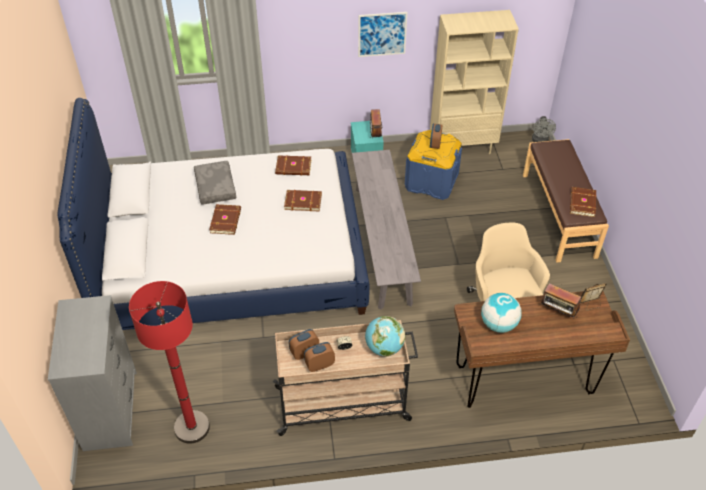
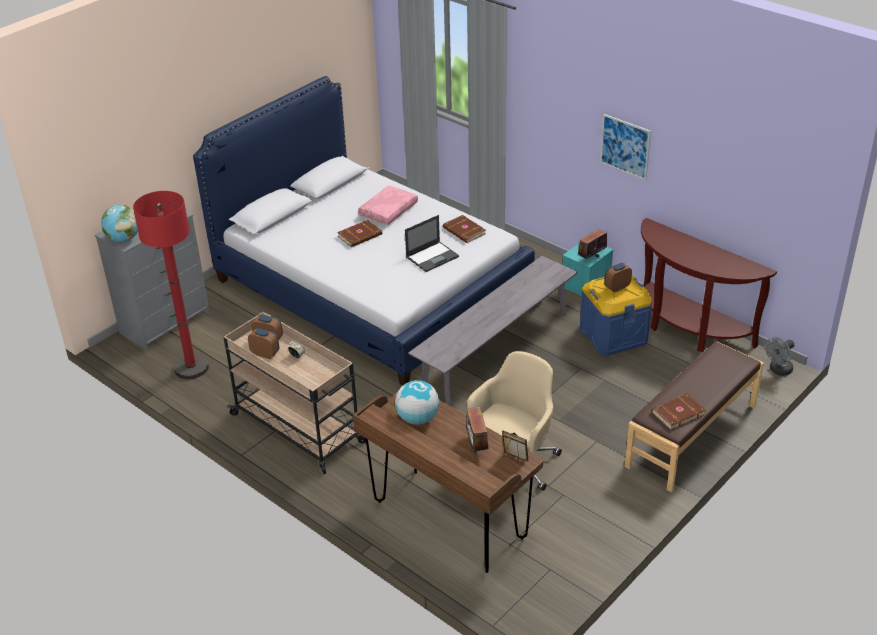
camera: 50 degrees right, 10 degrees down
(214, 187) = (388, 210): grey pillow -> pink pillow
(303, 201) = (432, 256): brown book -> laptop
(384, 348) = (321, 375): globe -> globe (124, 239)
(462, 147) = (688, 328): beige bookcase -> brown console table

